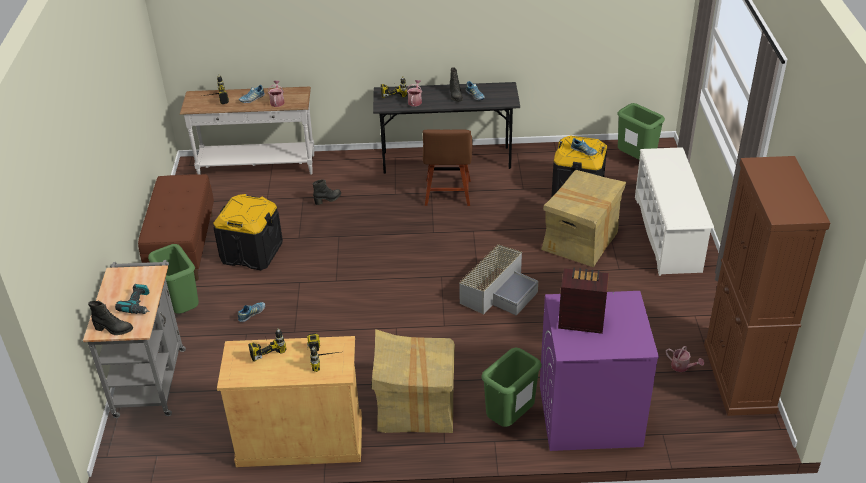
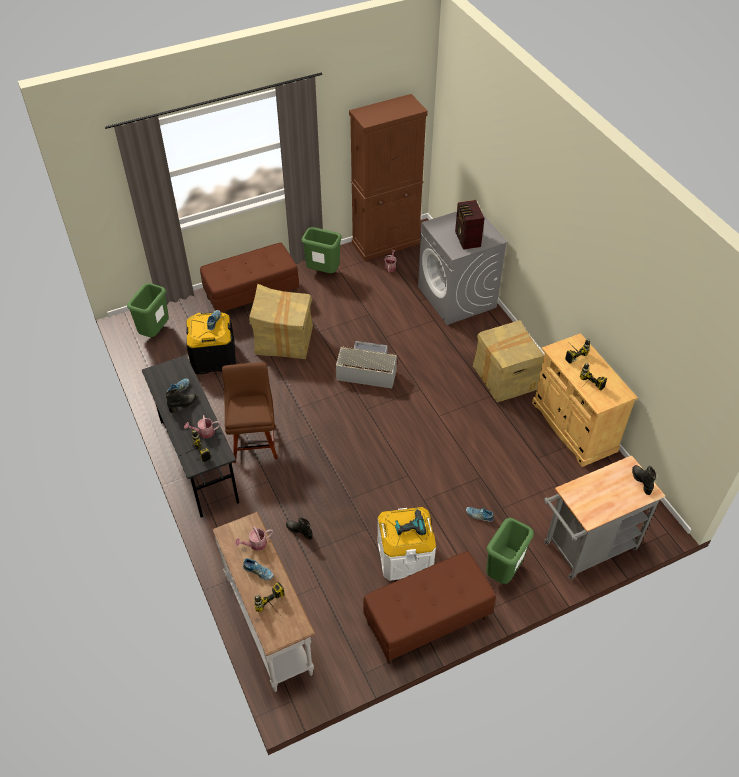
camera: 115 degrees left, 10 degrees up
(138, 304) = (607, 481): power drill -> power drill (409, 526)
(252, 252) = (405, 556): black storage box -> white storage box
(447, 194) = (254, 441): brown chair -> brown chair turned 75 degrees counterclockwise
(510, 419) = (484, 330): green trash can -> green trash can (323, 272)
(589, 415) = (457, 297): purple washing machine -> grey washing machine
(667, 234) = (252, 296): white shoe rack -> brown bench

